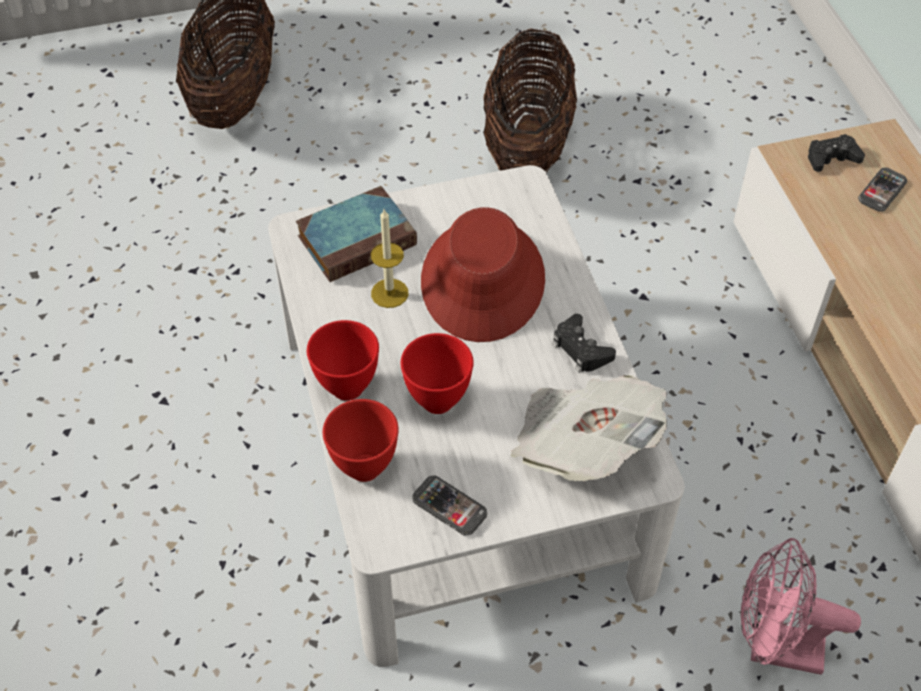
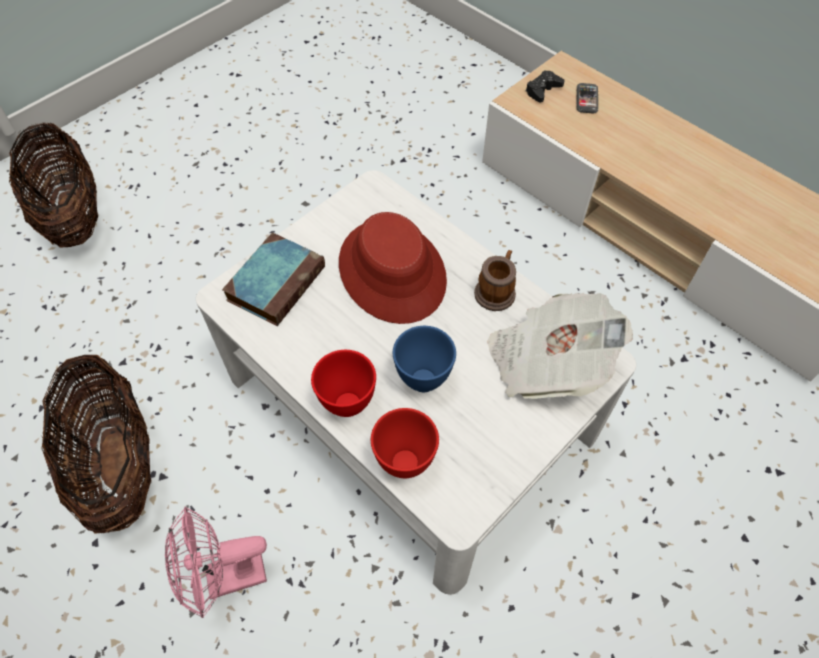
camera: 30 degrees left, 5 degrees up
(389, 293) = (329, 313): candle -> none
(439, 400) = (424, 379): red bowl -> blue bowl
(449, 506) = (489, 460): phone -> none
(527, 146) = (315, 166): basket -> basket (119, 463)
(581, 349) = (496, 290): black game controller -> mug
(773, 648) = (689, 432): pink fan -> pink fan (226, 578)

